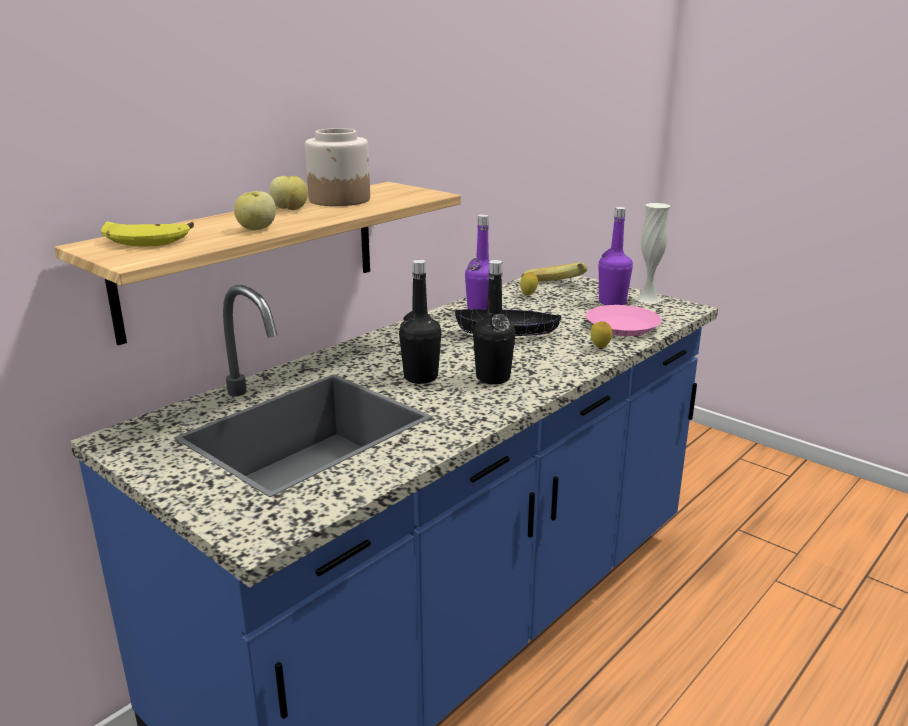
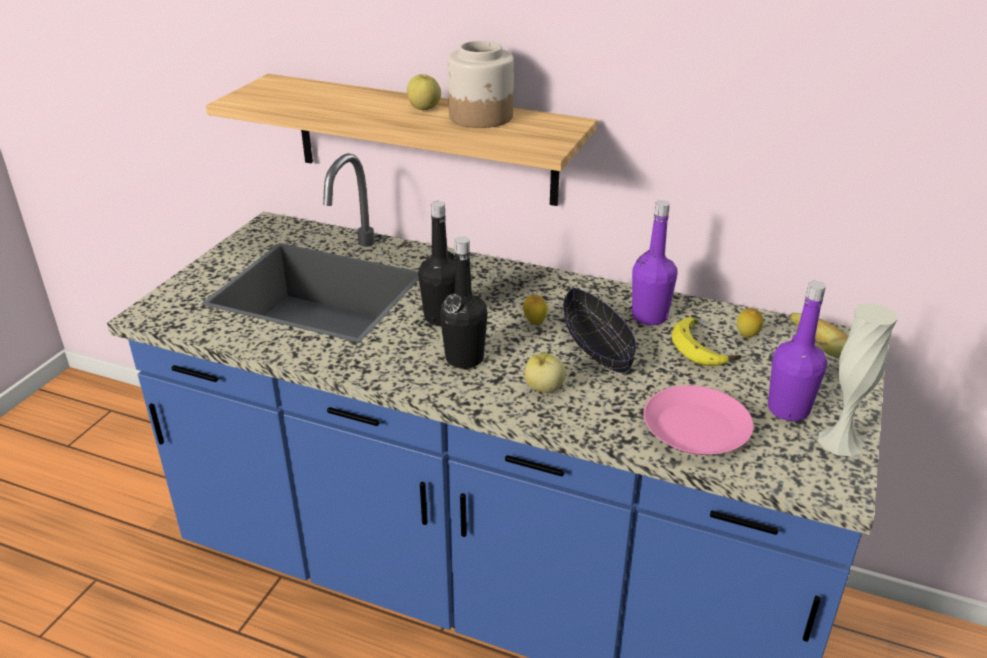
camera: 70 degrees right, 10 degrees up
(149, 239) = (294, 90): banana -> banana (704, 349)
(257, 229) = (345, 112): apple -> apple (544, 388)
(600, 348) = (602, 419): lemon -> lemon (534, 323)

